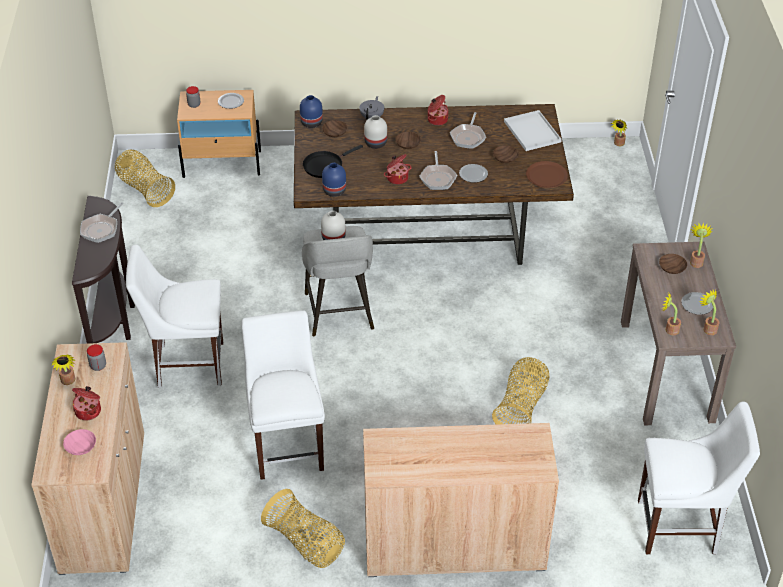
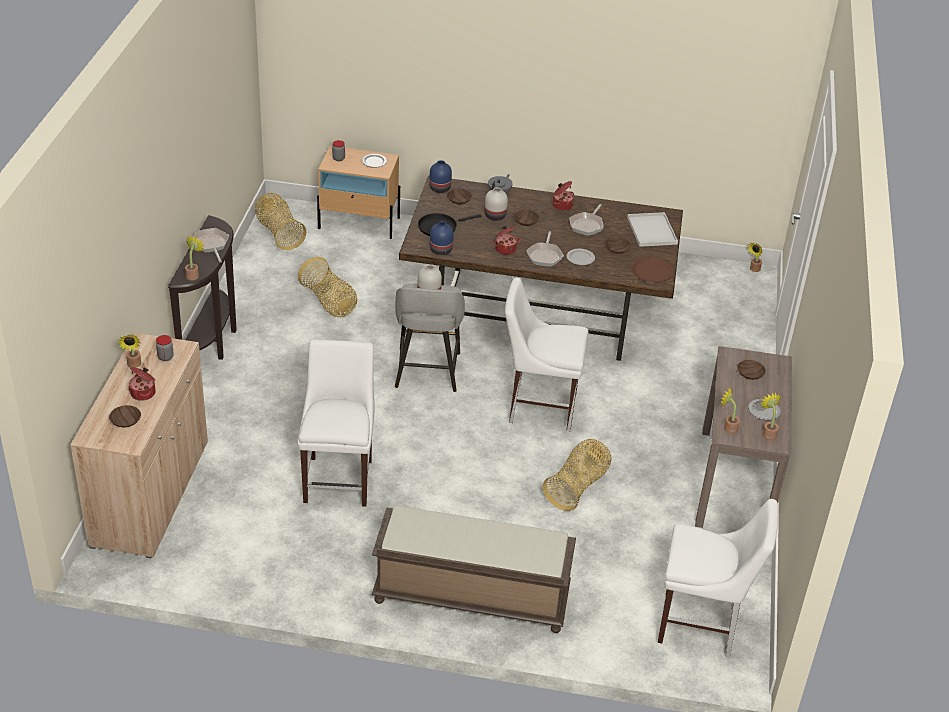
camera: 10 degrees right, 5 degrees down
(81, 447) = (126, 422): pink bowl -> brown bowl
(101, 229) = (211, 245): frying pan -> frying pan turned 120 degrees clockwise
(186, 364) = (267, 390): white chair -> white chair (538, 407)
(305, 543) = (327, 566): basket -> basket (329, 302)
(454, 545) = (470, 596): beige cabinet -> brown bench
(696, 261) = (777, 372): potted plant -> potted plant (193, 275)

